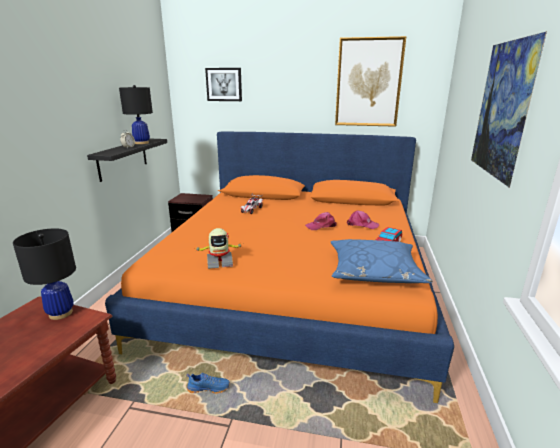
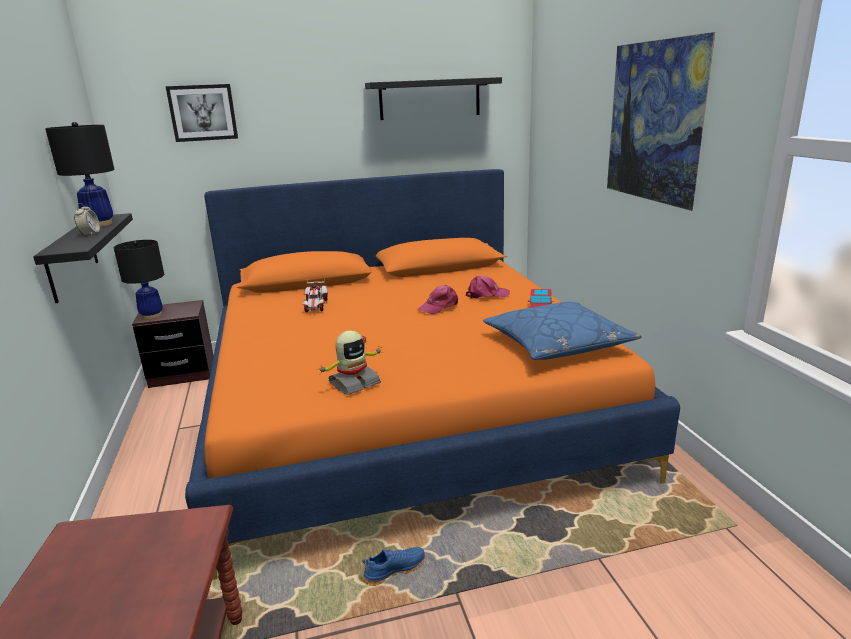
camera: 25 degrees left, 0 degrees up
(61, 313) = (138, 531): black table lamp -> black table lamp (152, 316)
(368, 83) = (430, 99): picture -> black shelf

